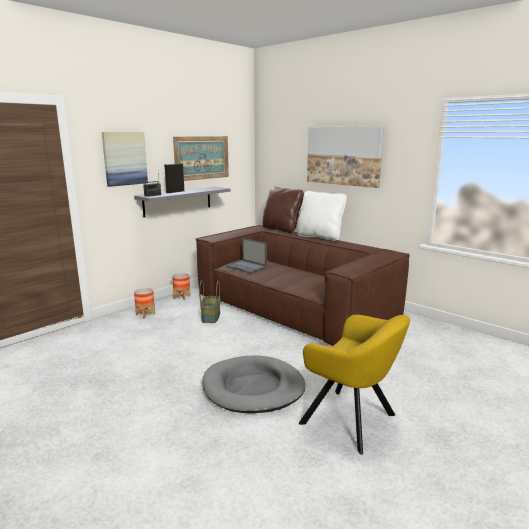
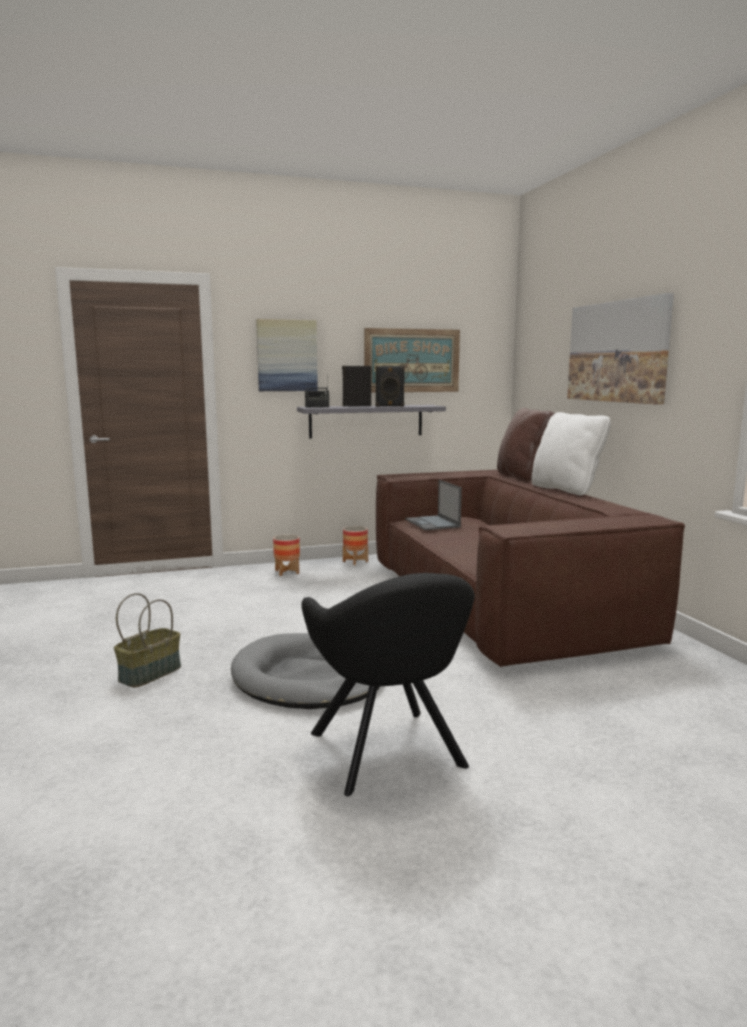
camera: 30 degrees right, 5 degrees down
(196, 190) = (389, 406): none -> black speaker
(210, 317) = (362, 589): basket -> basket (150, 673)
(352, 421) = (389, 754): yellow armchair -> black armchair

